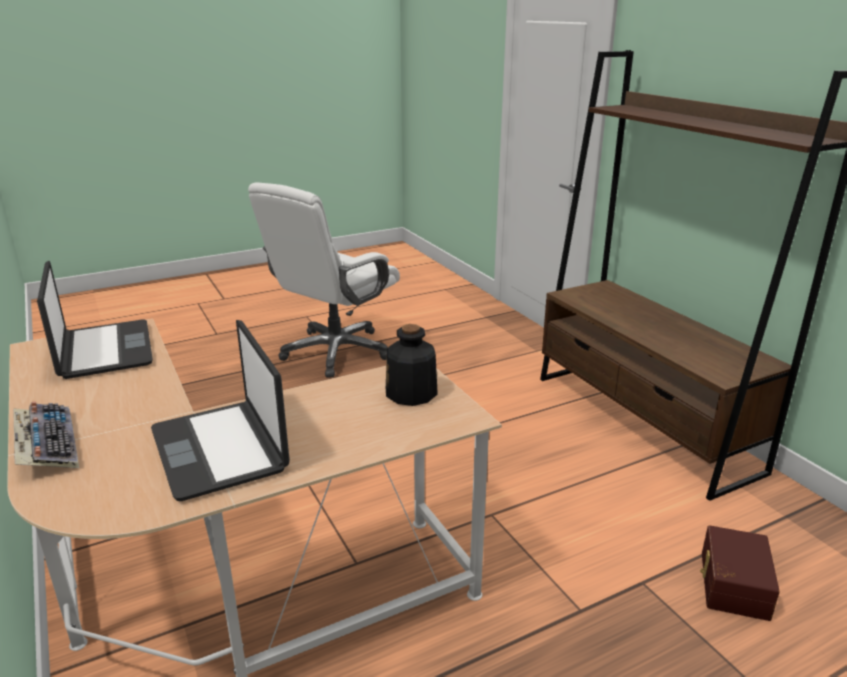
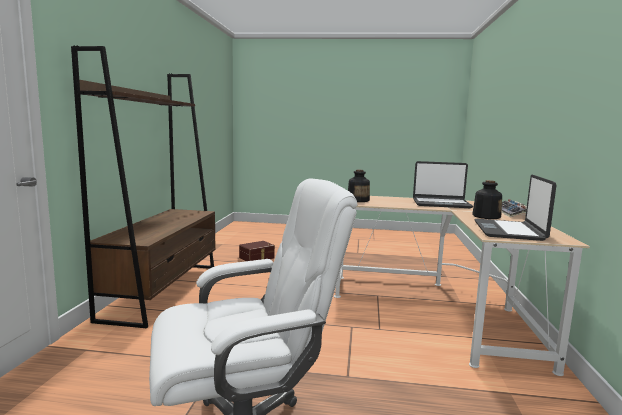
camera: 145 degrees left, 15 degrees down
(123, 399) = (486, 216): none -> bottle
(220, 449) = (441, 203): laptop -> laptop turned 90 degrees clockwise

